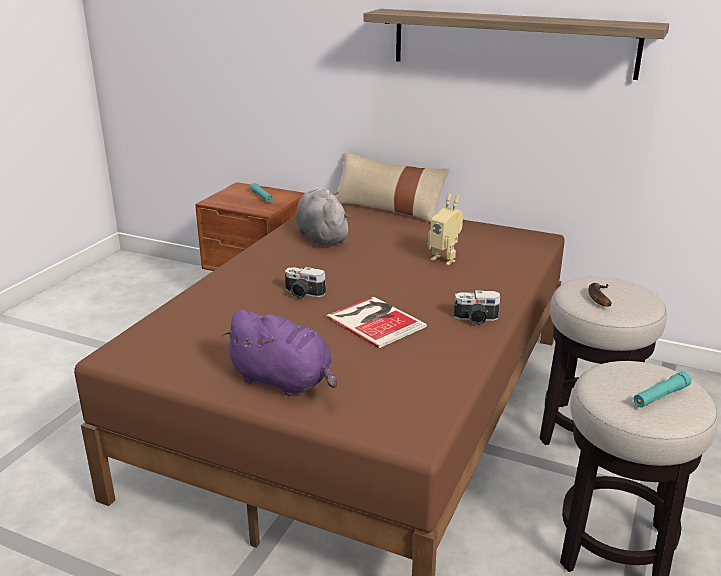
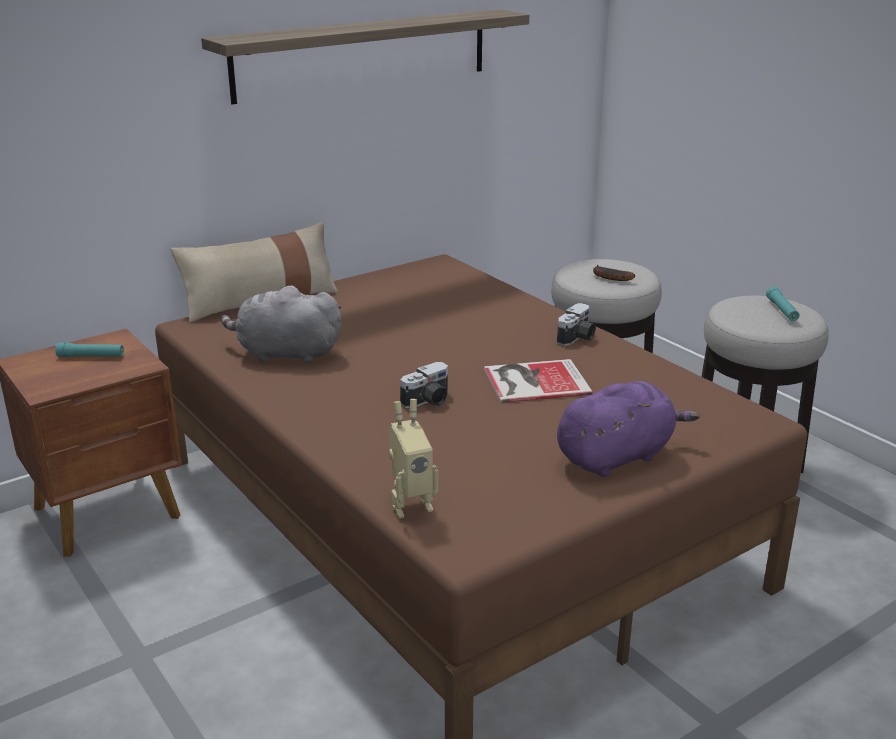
camera: 60 degrees left, 0 degrees up
(445, 259) = (433, 313): toy robot -> toy robot (410, 505)

